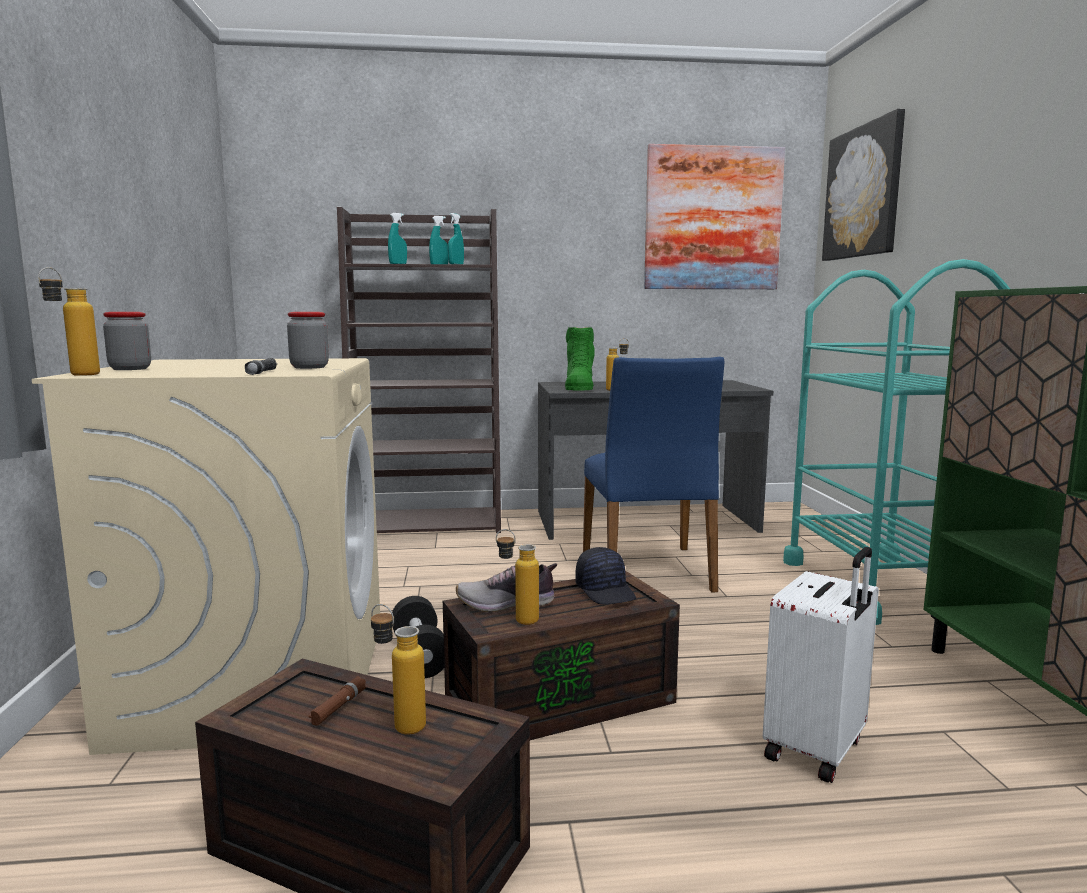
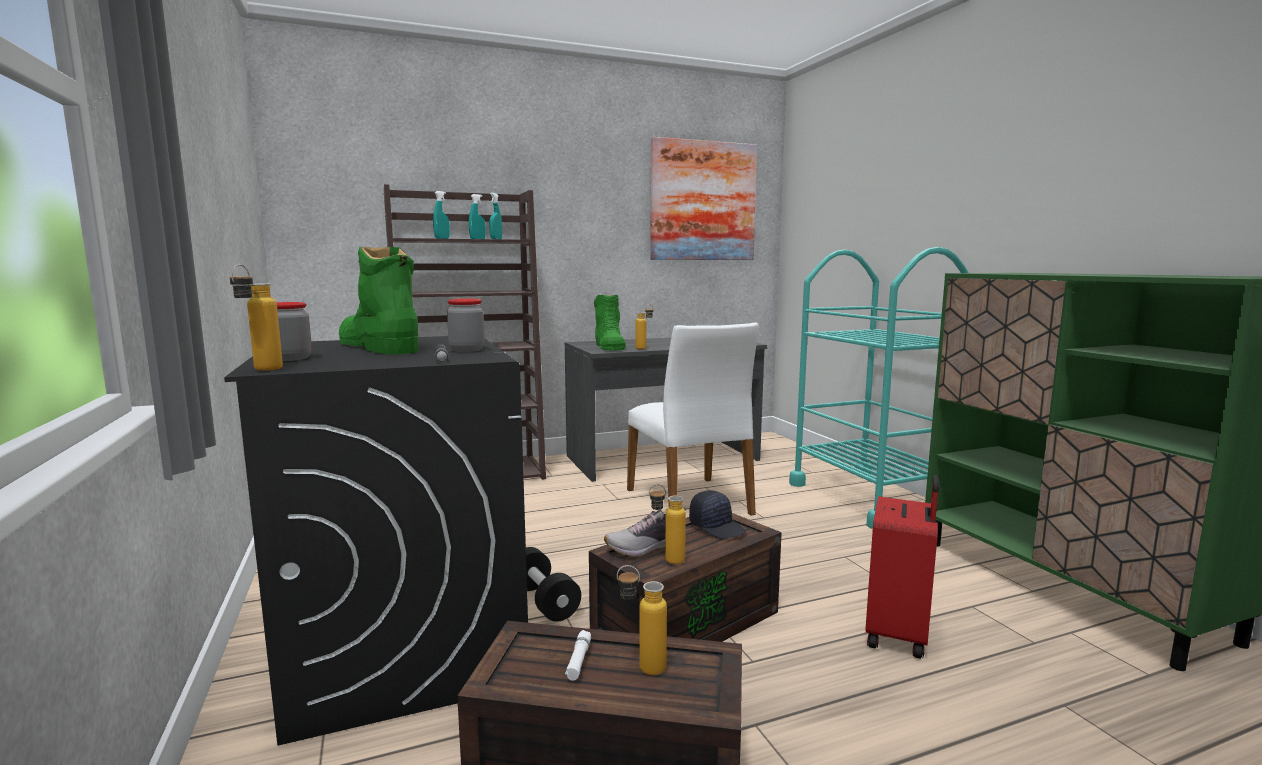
camera: 15 degrees left, 0 degrees up
(235, 364) = (378, 347): none -> green boot
(258, 680) = (405, 644): beige washing machine -> black washing machine
(338, 707) = (578, 660): brown flashlight -> white flashlight
(648, 570) = (690, 501): blue chair -> white chair
(817, 750) = (898, 634): white suitcase -> red suitcase
(863, 192) = (825, 185): picture -> none

